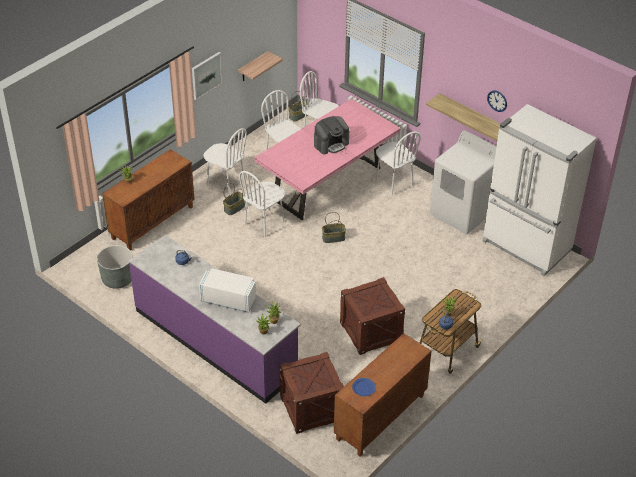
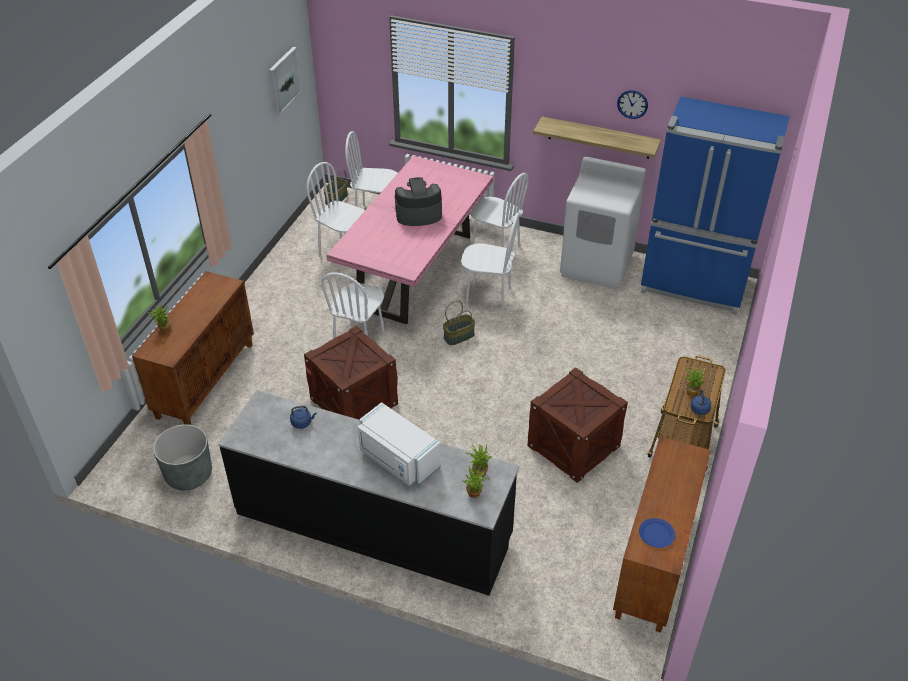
camera: 20 degrees left, 0 degrees up
(206, 75) = (228, 158): picture -> picture (284, 81)
(216, 342) = (373, 525): purple counter -> black counter
(225, 183) = (283, 303): white chair -> white chair (488, 297)
(229, 299) = (397, 459): white microwave -> white microwave turned 135 degrees counterclockwise
(234, 208) = (310, 332): basket -> none
(253, 67) = (277, 140): shelf -> none
(311, 408) = (555, 581): crate -> crate (354, 401)
(331, 144) = (418, 214): coffee machine -> coffee machine turned 135 degrees counterclockwise
(526, 247) = (694, 286): white fridge -> blue fridge

